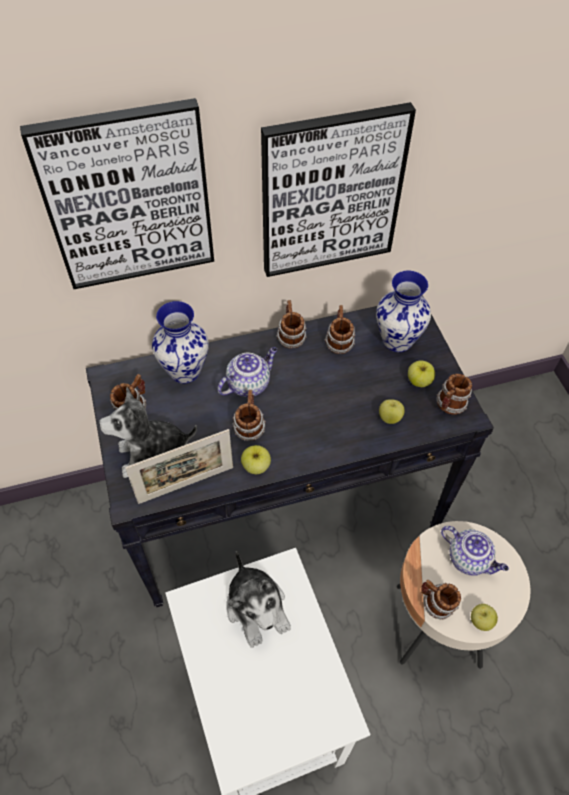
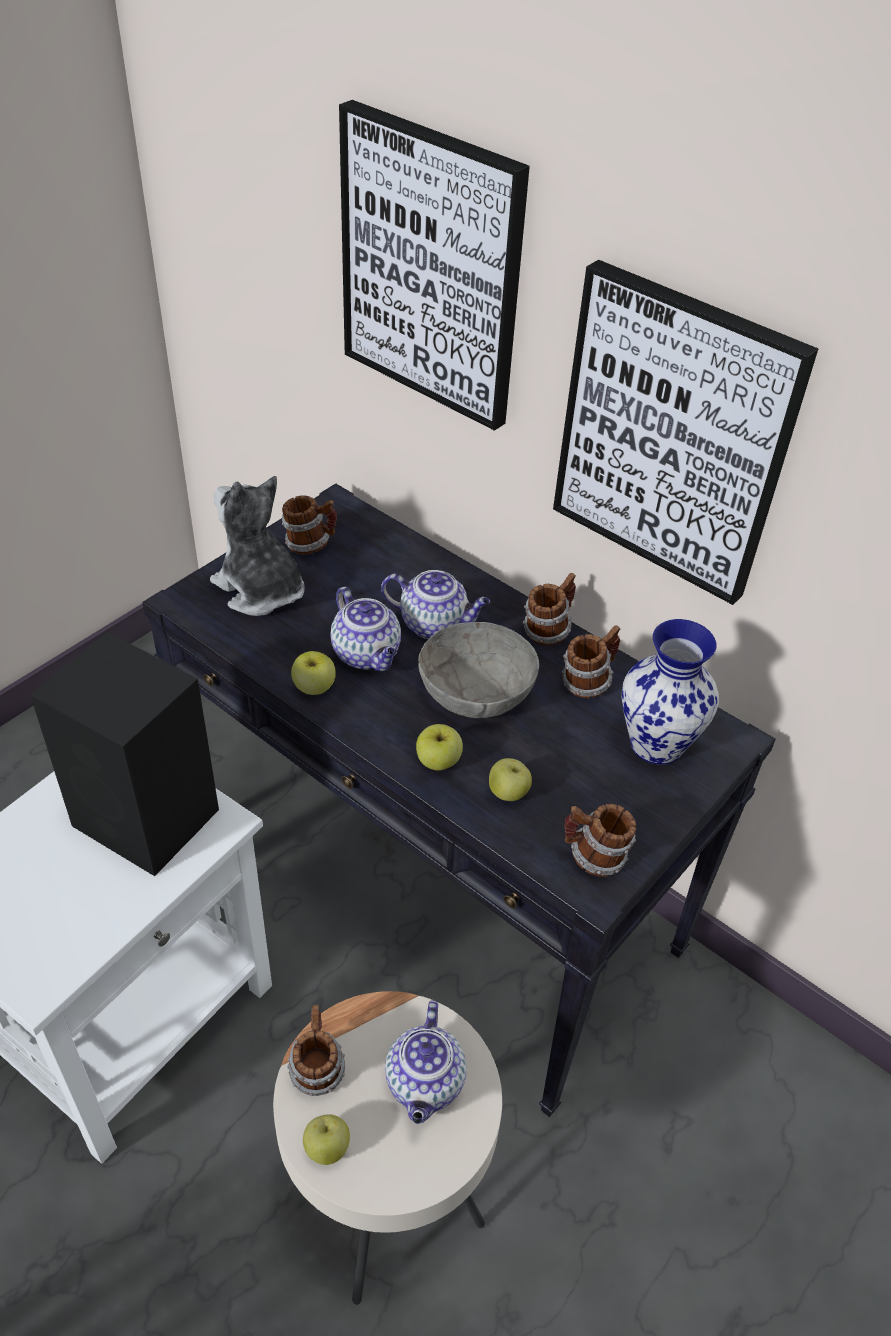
camera: 55 degrees right, 10 degrees down
(186, 371) = (404, 561): vase -> none
(186, 485) = (239, 637): picture frame -> none
(249, 427) = (367, 655): mug -> teapot
(257, 608) = (148, 819): plush toy -> black speaker
(313, 394) = (475, 692): none -> grey bowl
(419, 381) = (606, 800): apple -> apple (438, 761)

